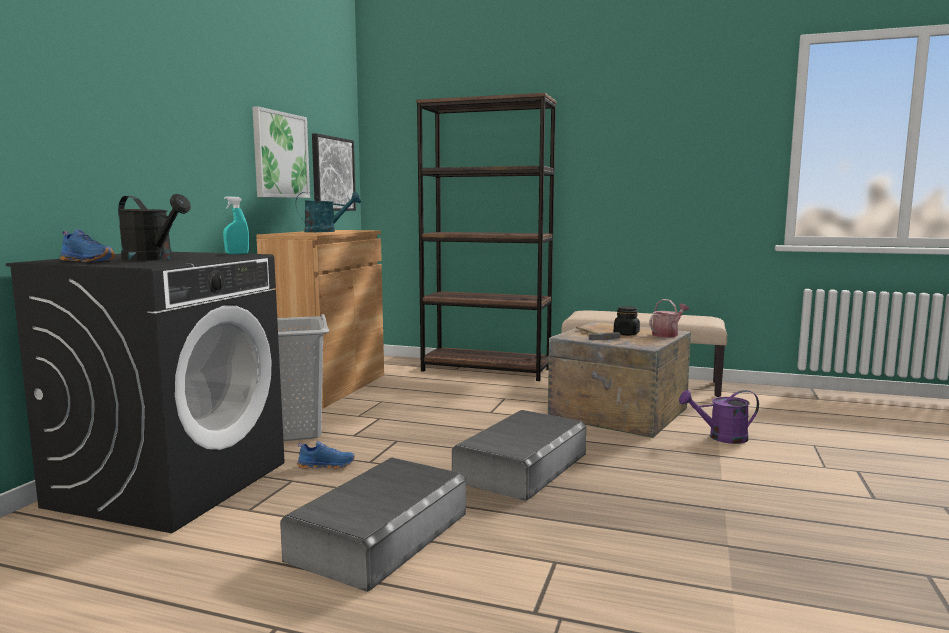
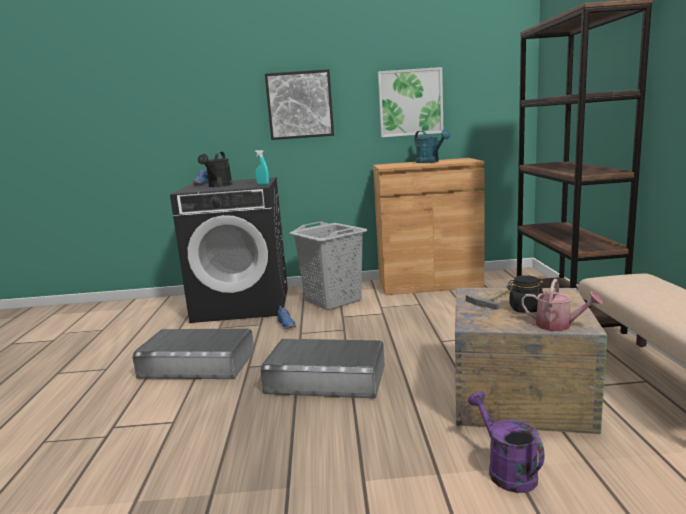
camera: 70 degrees right, 5 degrees up
(332, 174) = (486, 108): picture -> picture (300, 105)

